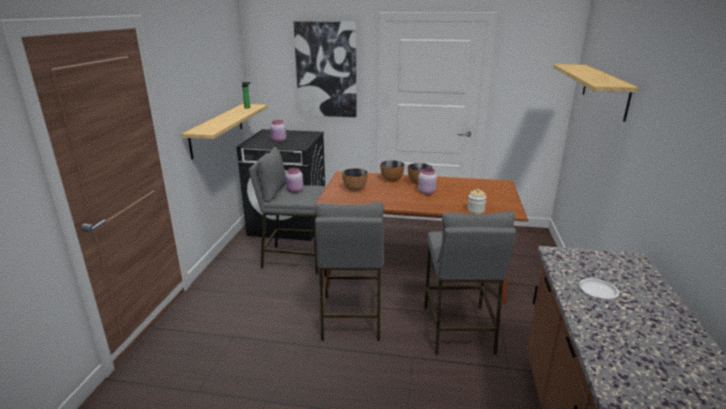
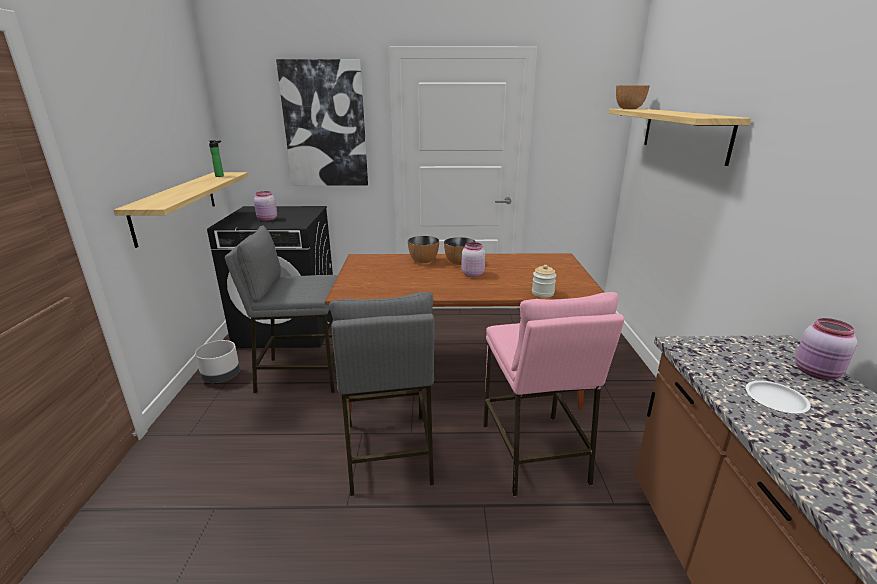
camera: 10 degrees left, 0 degrees up
(239, 255) = (221, 377): none -> grey planter
(294, 191) = (294, 284): pink jar -> pink jar (817, 373)
(354, 189) = (377, 275): bowl -> bowl (629, 108)
(458, 329) = (534, 453): grey stool -> pink stool

